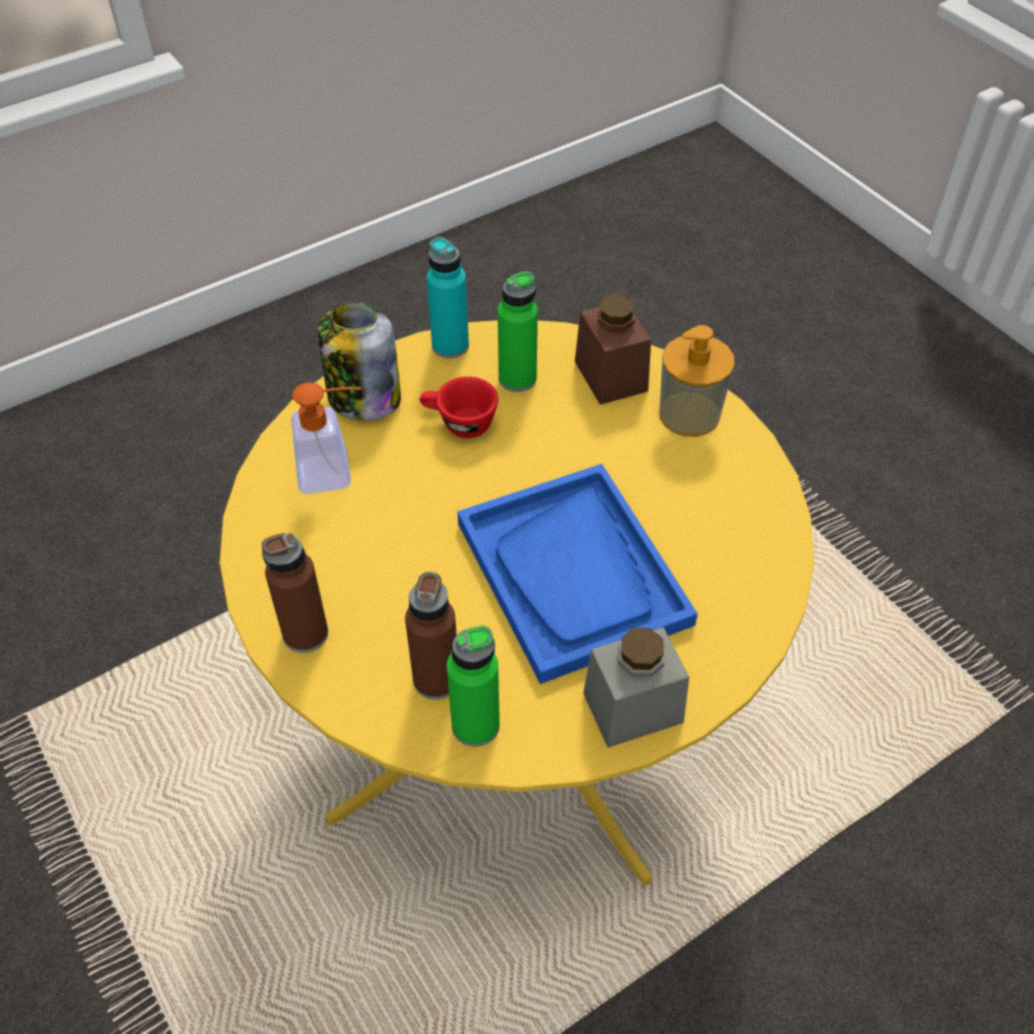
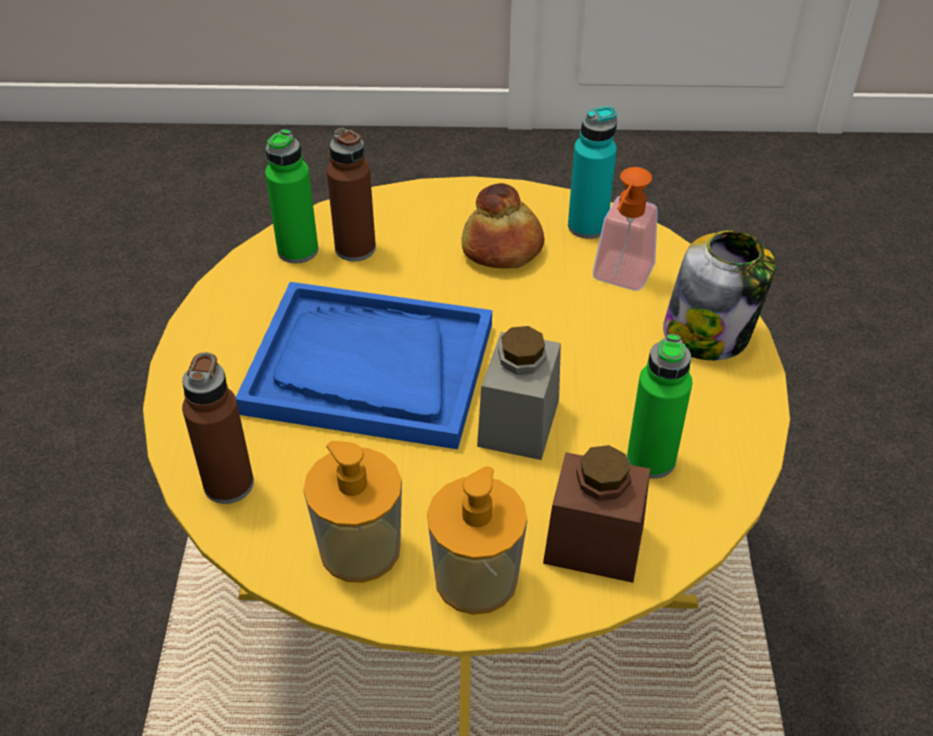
camera: 125 degrees right, 5 degrees down
(305, 634) = (463, 204): brown bottle -> brown bottle (228, 484)
(351, 569) = (501, 248): none -> bread
(450, 346) = (746, 431): turquoise bottle -> turquoise bottle (587, 226)
(459, 424) = (618, 383): red cup -> none
(633, 708) = (216, 334): grey jar -> grey jar (518, 423)
(726, 480) = (360, 548): none -> soap dispenser

